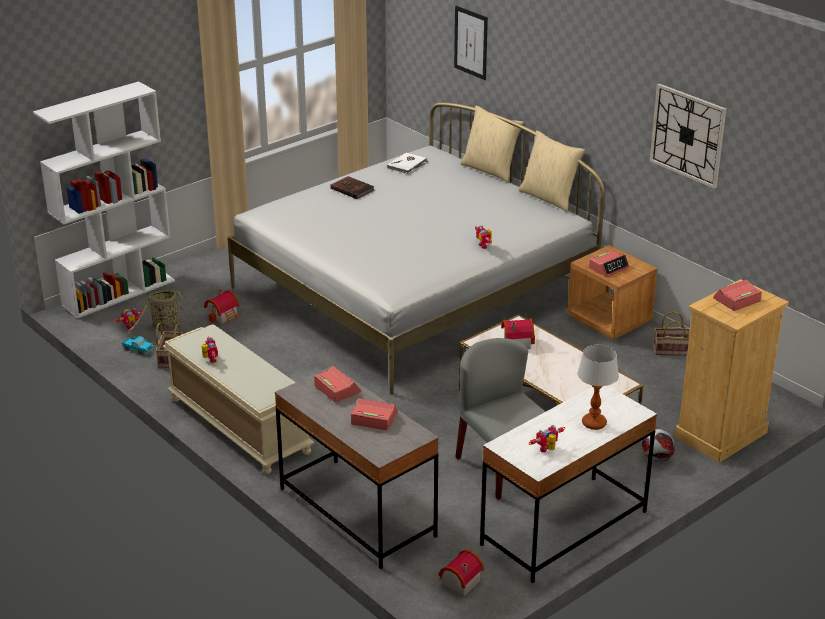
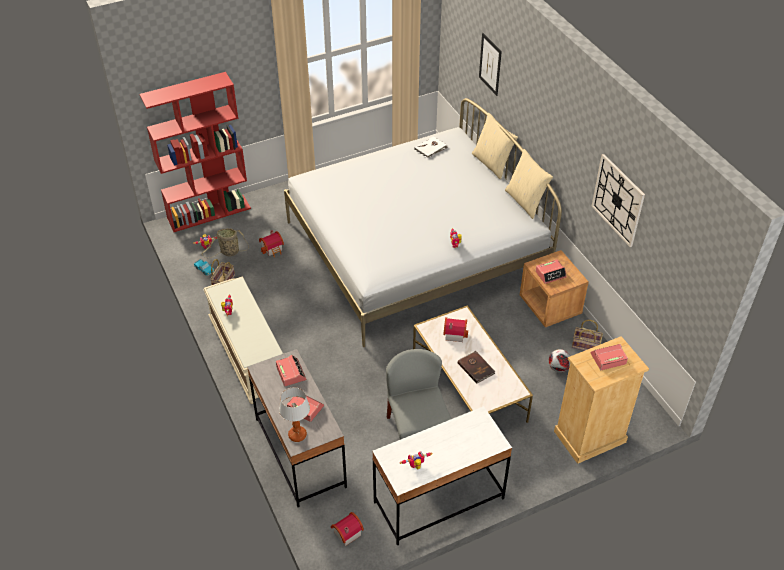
camera: 15 degrees right, 15 degrees up
(119, 293) = (209, 213): white bookcase -> red bookcase
(352, 189) = (380, 167): brown book -> brown book (476, 368)
(593, 424) = (460, 447): table lamp -> table lamp (297, 435)
(656, 459) = (531, 450): football -> football (558, 368)

